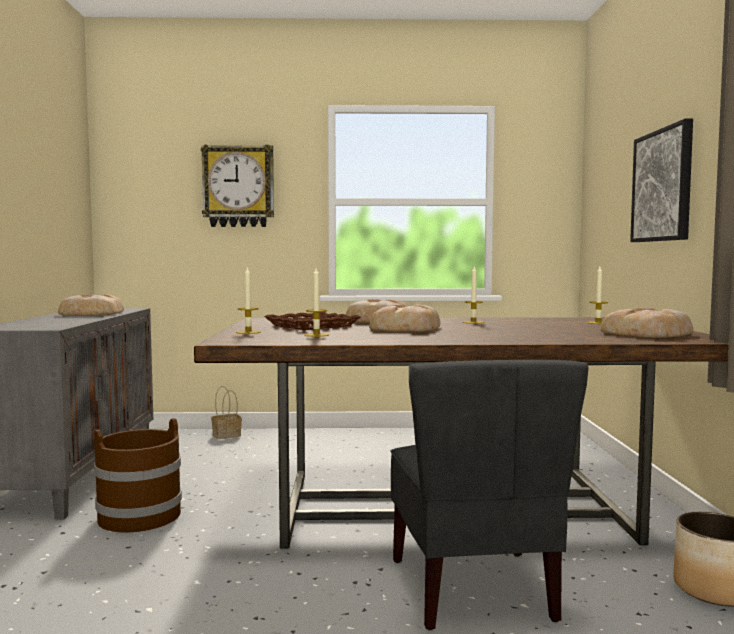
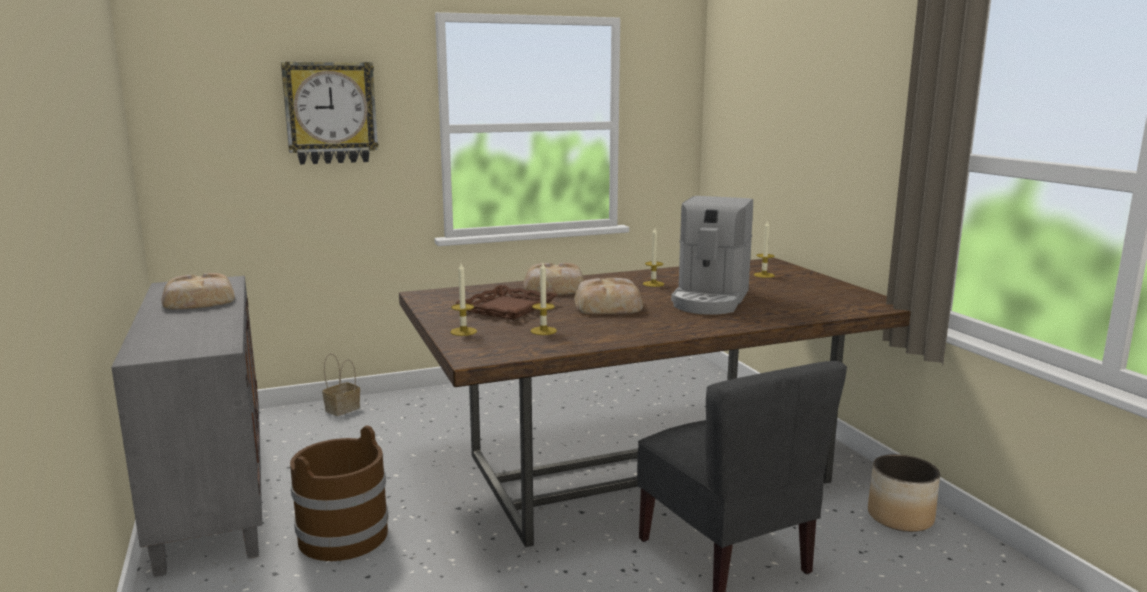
camera: 20 degrees left, 10 degrees up
(512, 330) = (710, 299): none -> coffee machine
(648, 333) = (829, 296): bread -> none
(662, 185) = (820, 139): picture -> none

